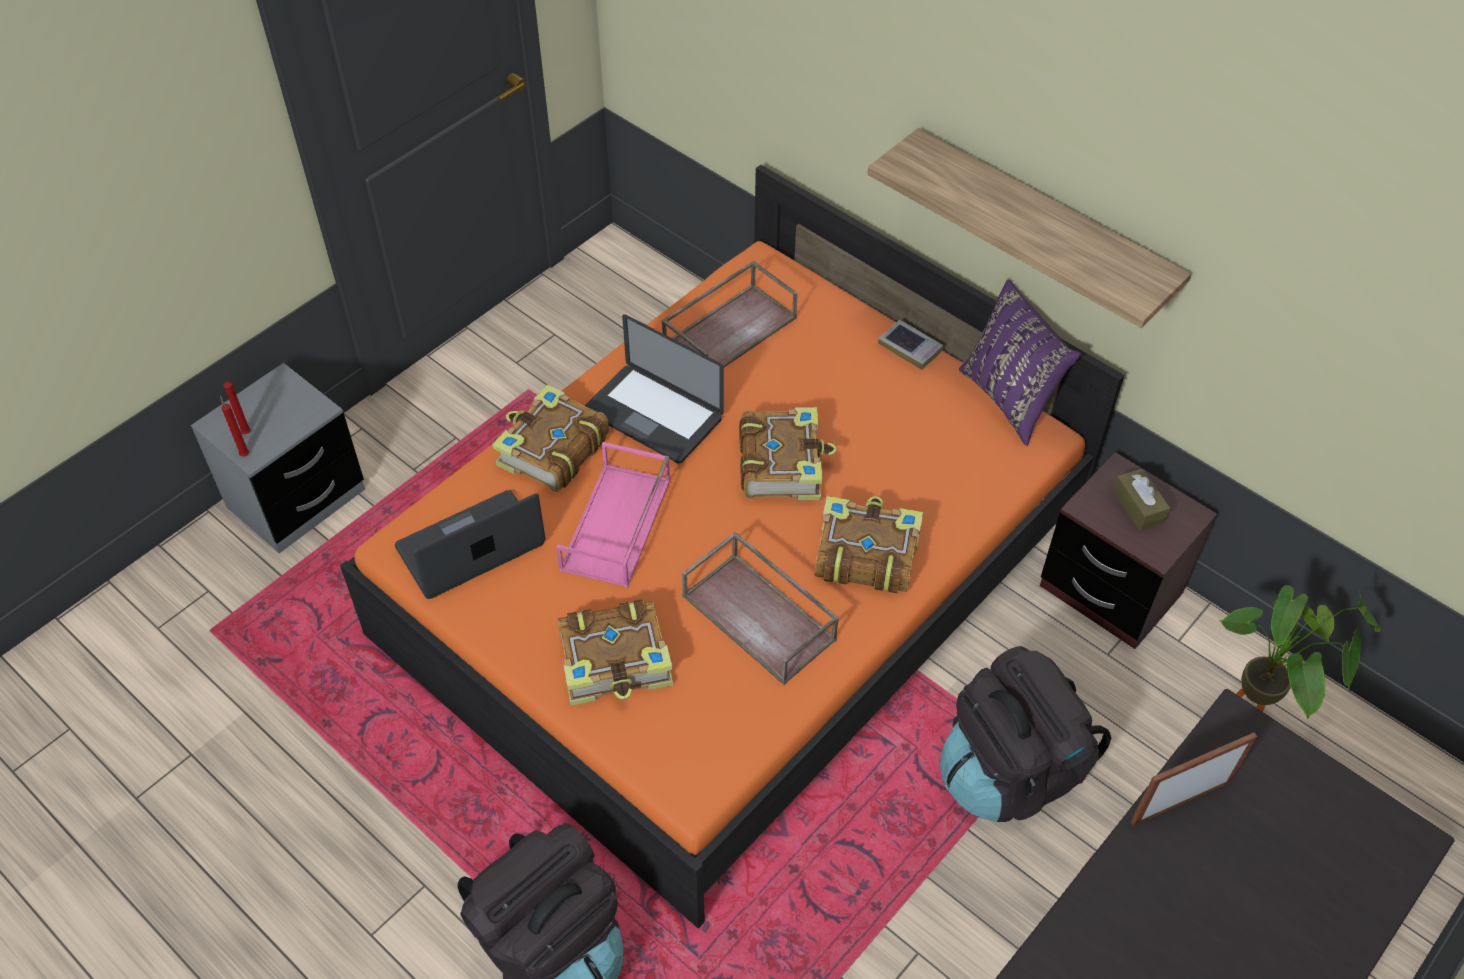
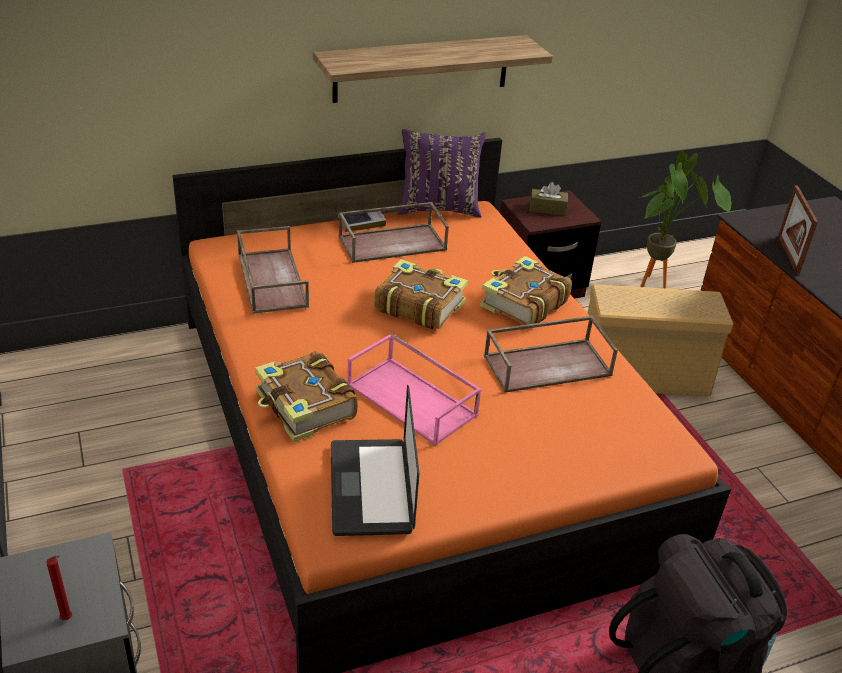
camera: 65 degrees left, 15 degrees down
(244, 454) = (95, 629): red candle -> none
(616, 662) = (546, 446): book -> none
(653, 415) = (319, 343): laptop -> none
(892, 391) = (393, 242): none -> brown tray
(1010, 772) = (644, 376): black backpack -> beige storage box

